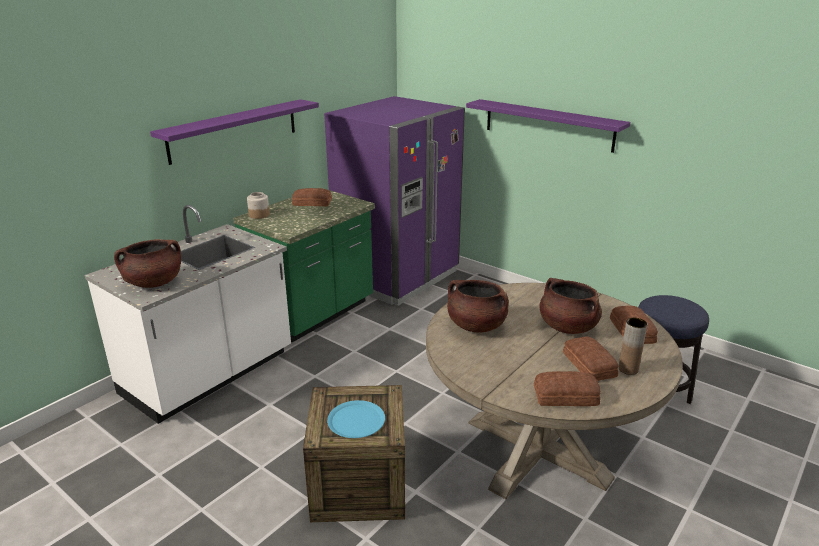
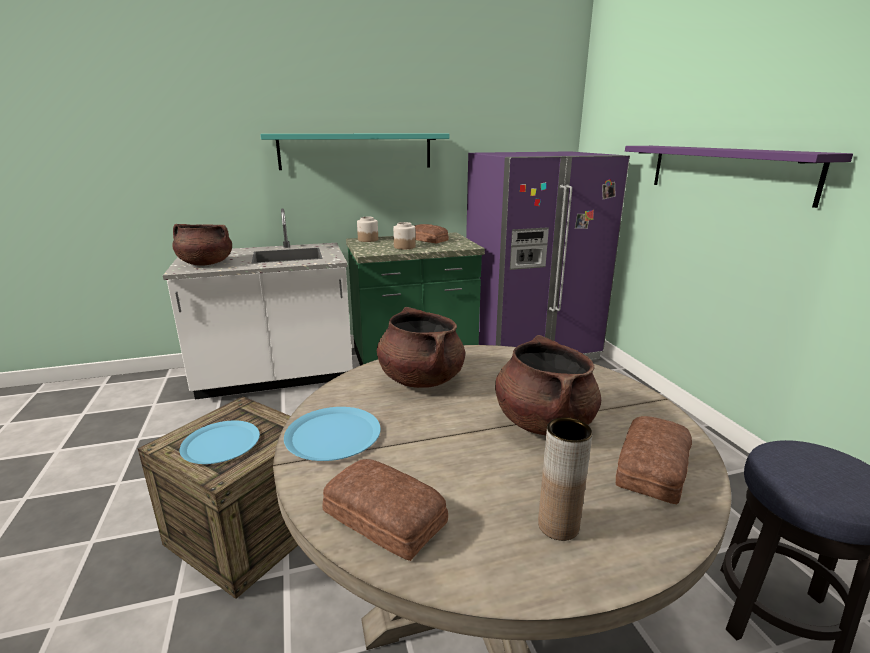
camera: 35 degrees right, 5 degrees down
(234, 130) = (356, 151): purple shelf -> turquoise shelf
(308, 216) = (404, 247): none -> jar
(484, 373) = (333, 435): none -> blue plate
(588, 365) = (495, 488): bread -> none

